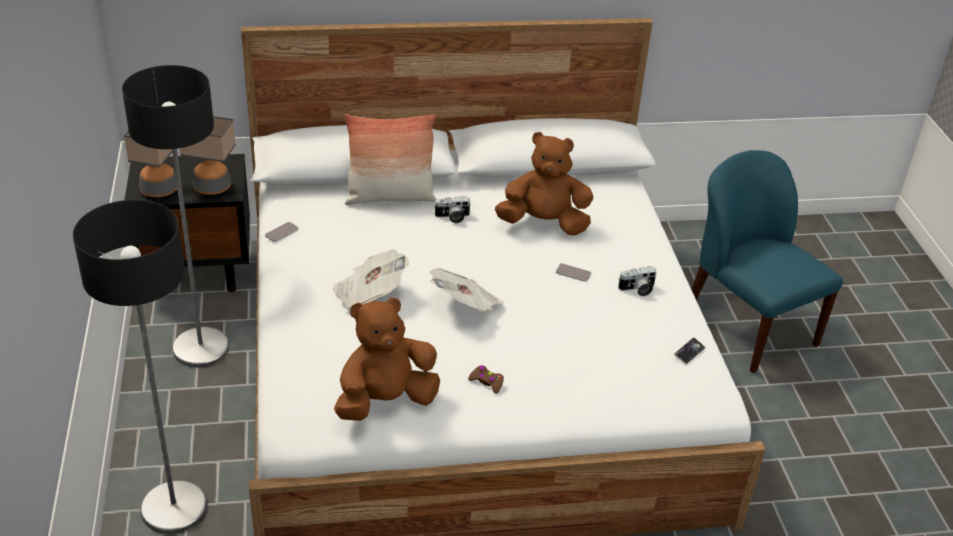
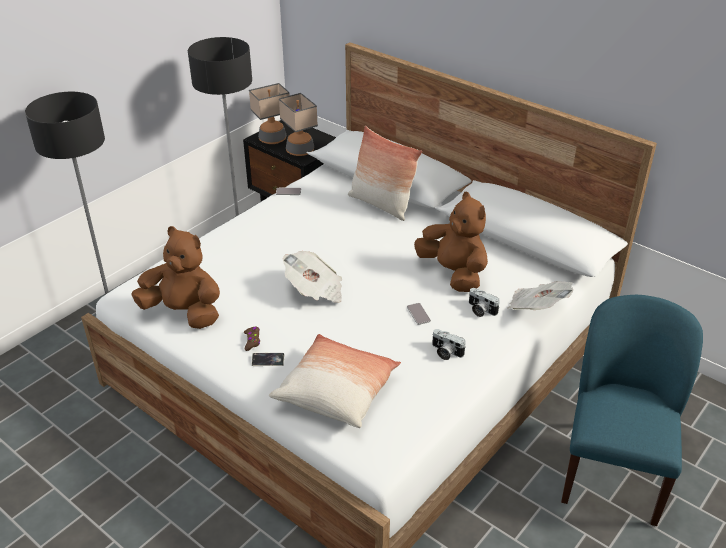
camera: 50 degrees right, 0 degrees up
(369, 294) = (274, 251): newspaper -> newspaper (537, 308)
(452, 217) = (399, 236): camera -> camera (480, 310)
(615, 373) = (337, 392): none -> pillow
(689, 353) = (410, 416): phone -> phone (268, 361)

